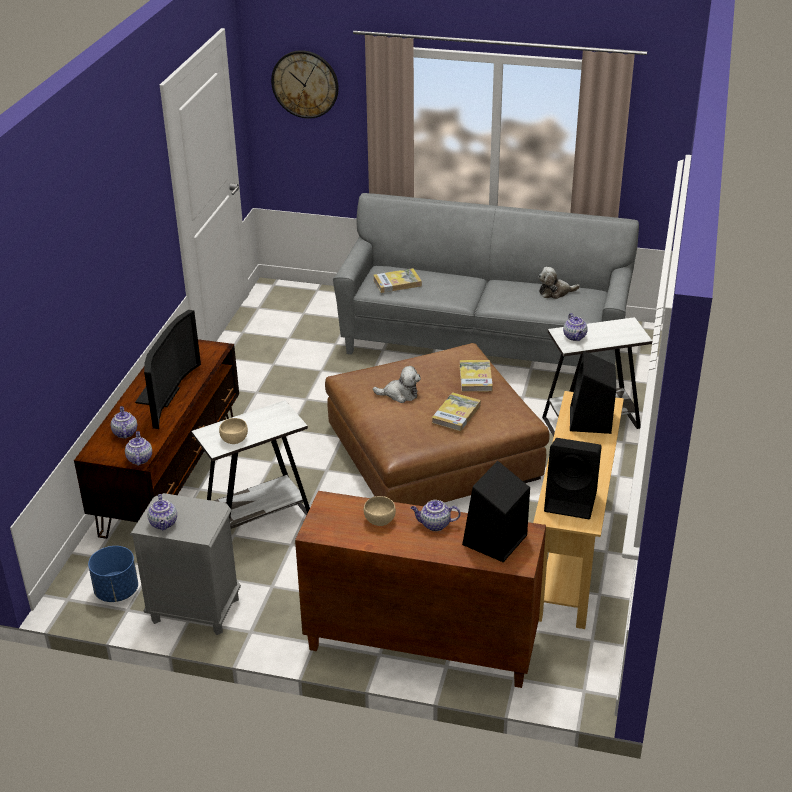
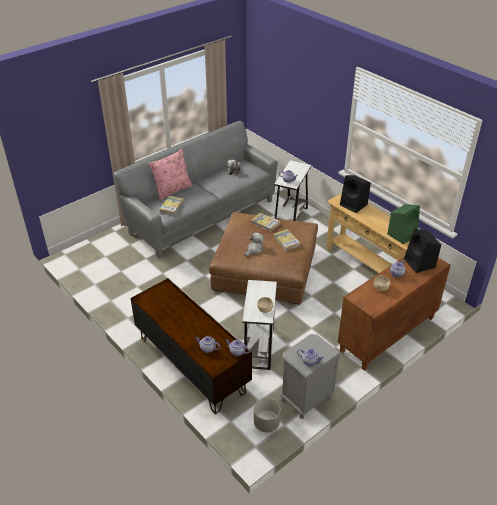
camera: 55 degrees left, 5 degrees up
(116, 591) = (266, 423): blue planter -> grey planter
(163, 397) = (189, 321): television -> none
(305, 84) = (60, 125): wall clock -> none
(440, 268) = (172, 190): none -> pink pillow
(572, 501) = (402, 234): black speaker -> green speaker

